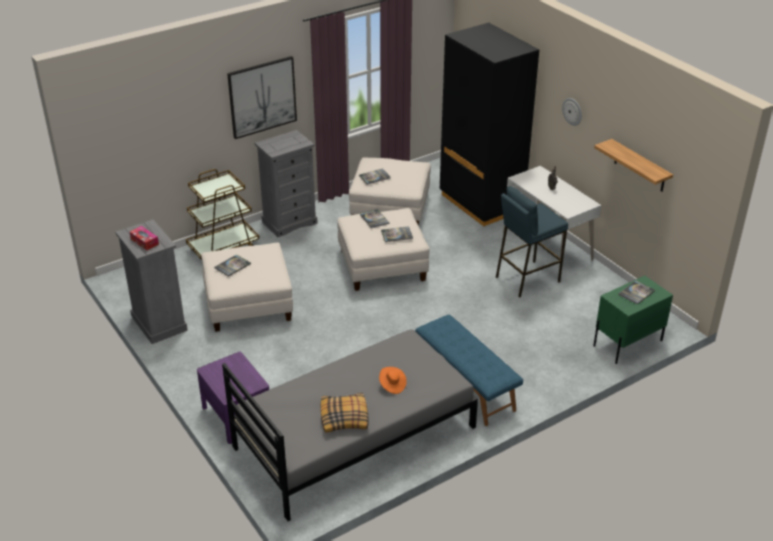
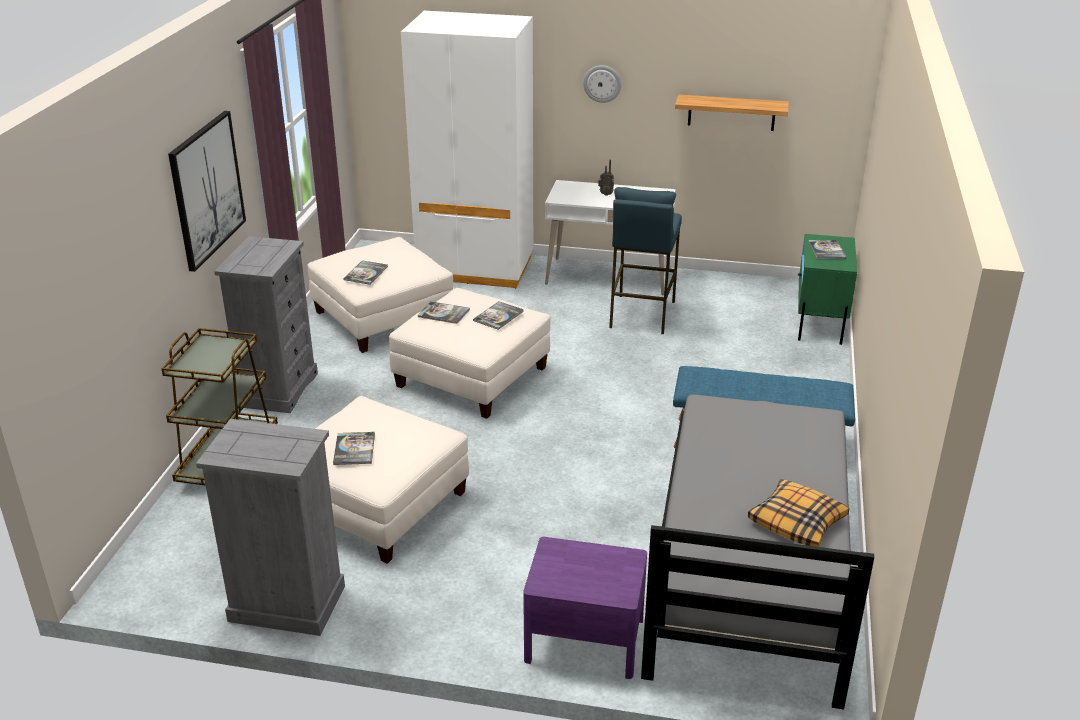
camera: 45 degrees left, 5 degrees down
(144, 242) = (272, 450): tissue box -> none
(392, 385) = (778, 458): orange hat -> none
(481, 203) = (476, 268): black wardrobe -> white wardrobe

